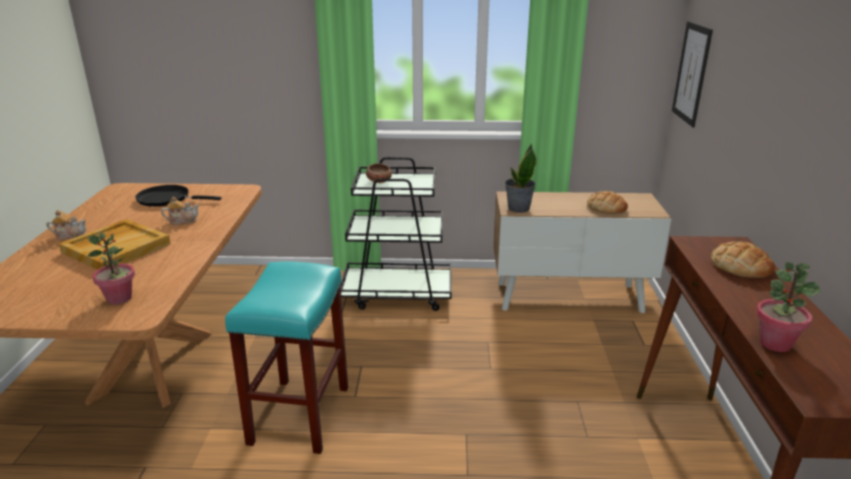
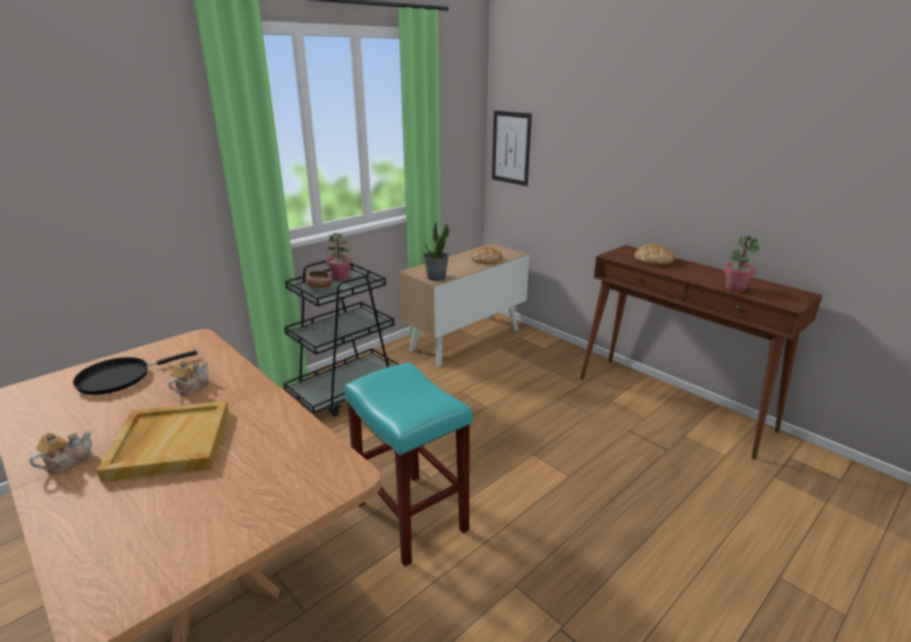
camera: 45 degrees left, 0 degrees up
(119, 298) = (290, 476): potted plant -> potted plant (340, 277)

